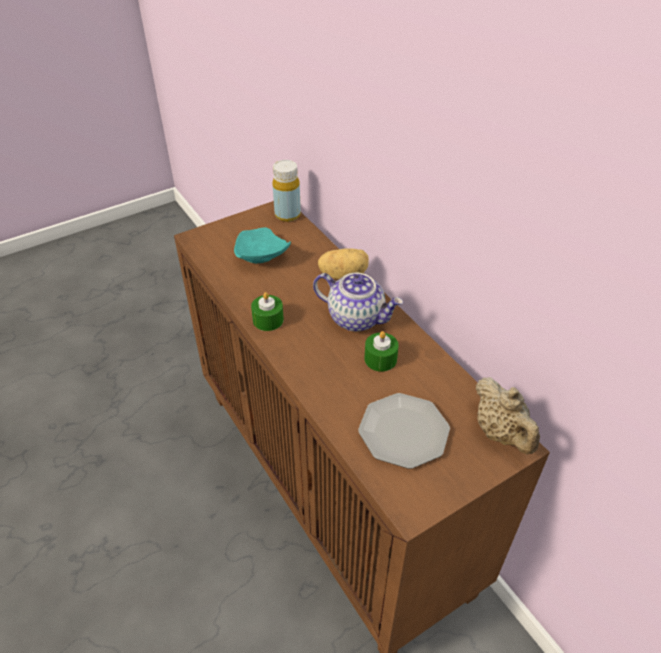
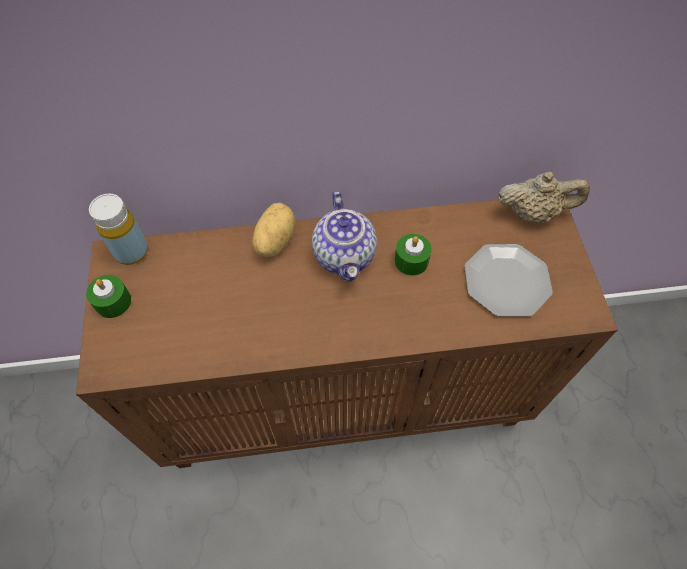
camera: 65 degrees left, 15 degrees up
(260, 256) = (189, 308): turquoise plate -> none
(268, 320) = (303, 338): green candle -> green candle (113, 302)
(357, 318) = (345, 256): teapot -> teapot turned 120 degrees clockwise

